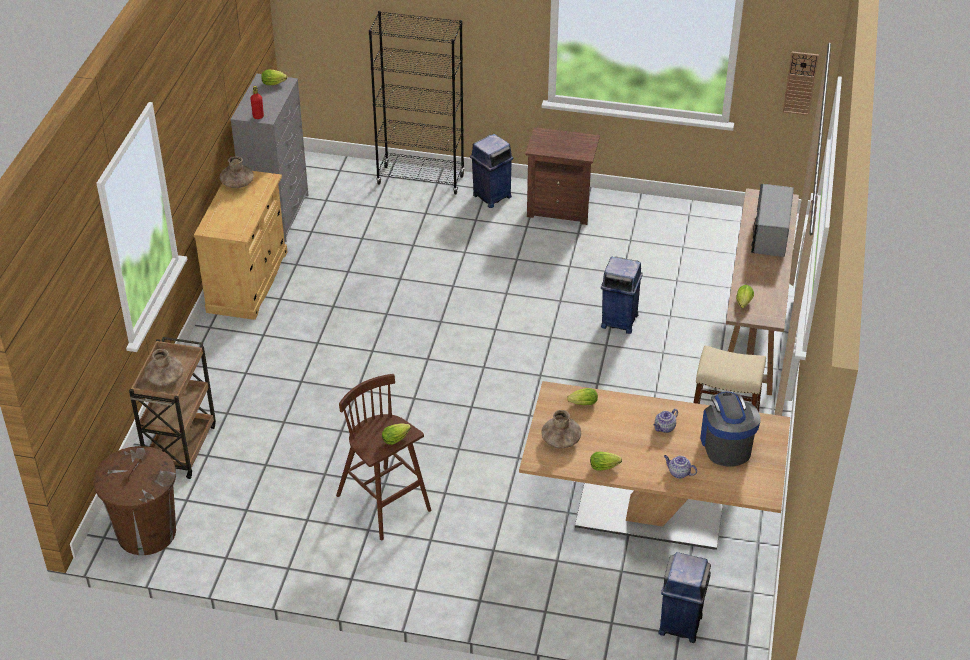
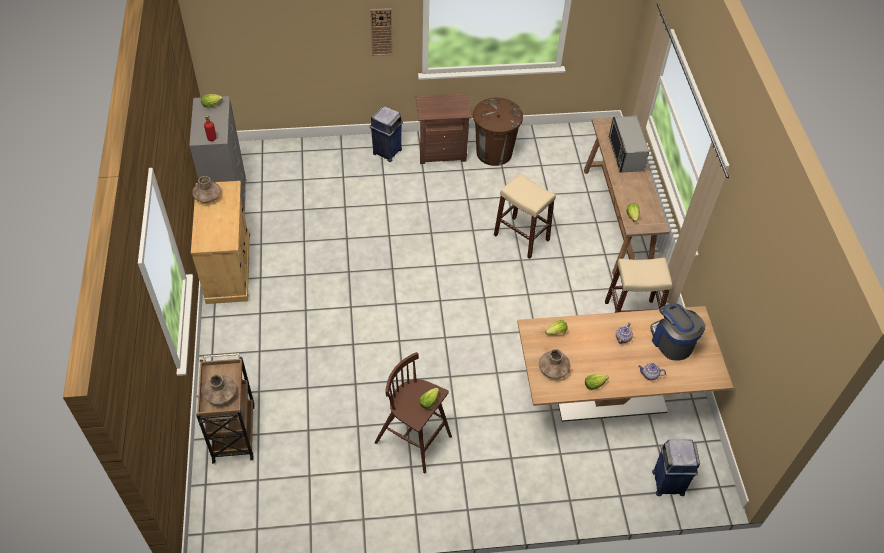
camera: 20 degrees left, 10 degrees up
(146, 532) = (236, 519): brown trash can -> brown trash can (494, 153)
(421, 180) = (328, 149): black bookcase -> none
(618, 321) = (521, 237): blue trash can -> beige stool
(800, 83) = (615, 30): wall clock -> wall clock (381, 32)

